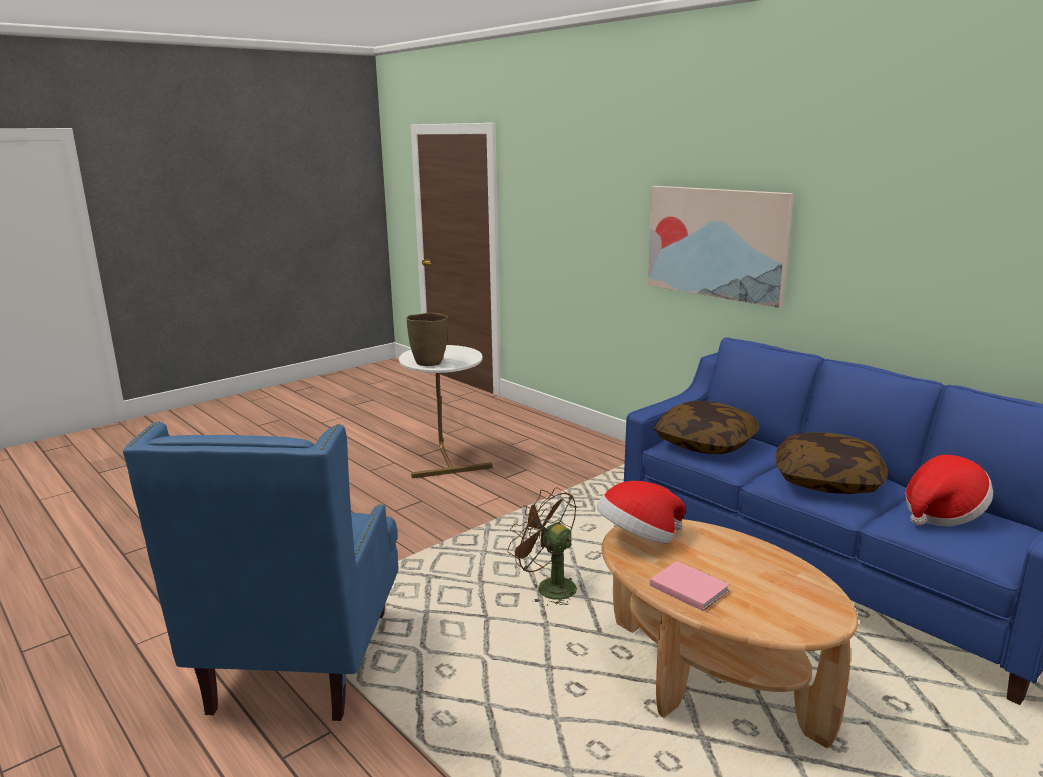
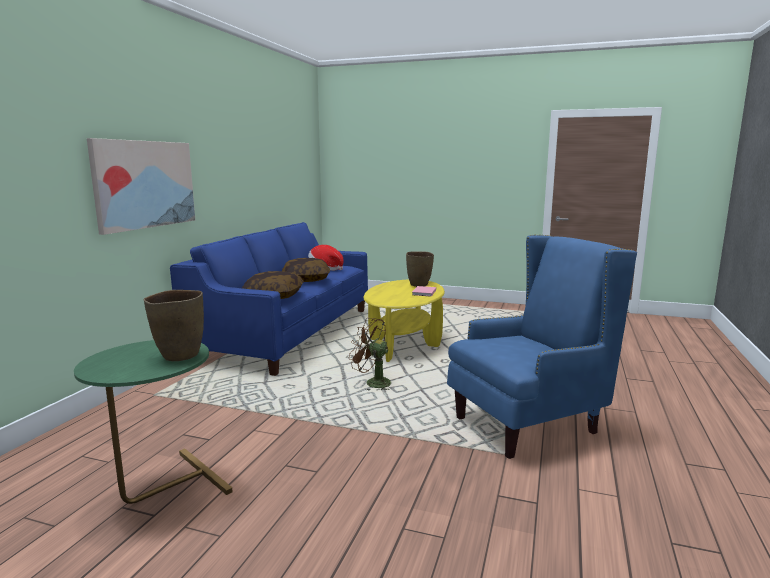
camera: 120 degrees left, 5 degrees down
(446, 458) = (161, 490): white side table -> green side table
(548, 587) = (372, 383): brown fan -> brown fan turned 105 degrees clockwise
(638, 539) = (396, 301): hat -> none
(711, 679) = (404, 343): brown coffee table -> yellow coffee table
(772, 607) = (419, 285): none -> brown vase

